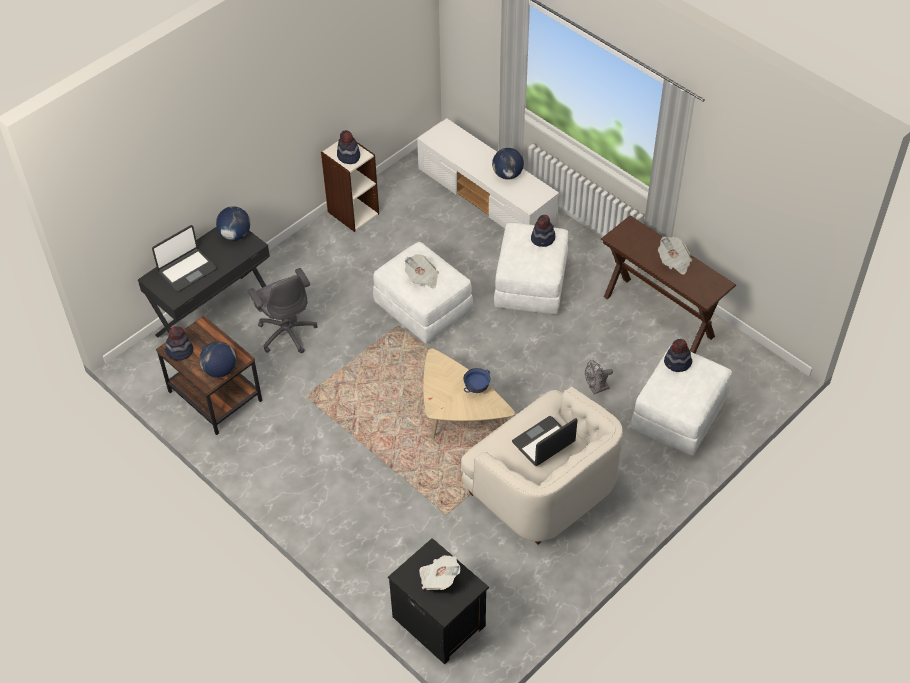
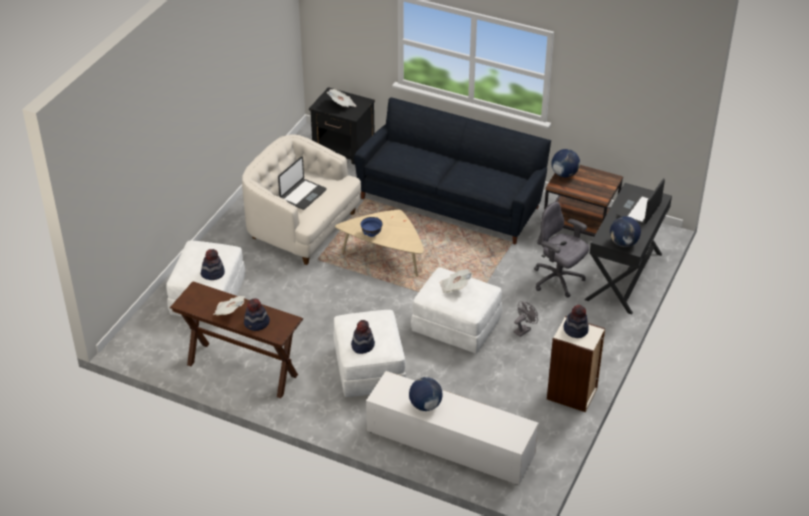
camera: 160 degrees right, 10 degrees down
(180, 351) = (604, 179): hat -> hat (256, 323)
(340, 480) = (451, 200): none -> black sofa
(596, 389) = (281, 299): grey fan -> grey fan (524, 329)

